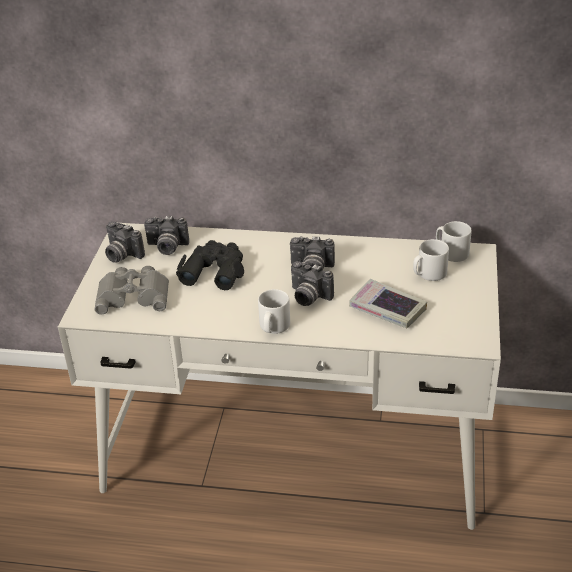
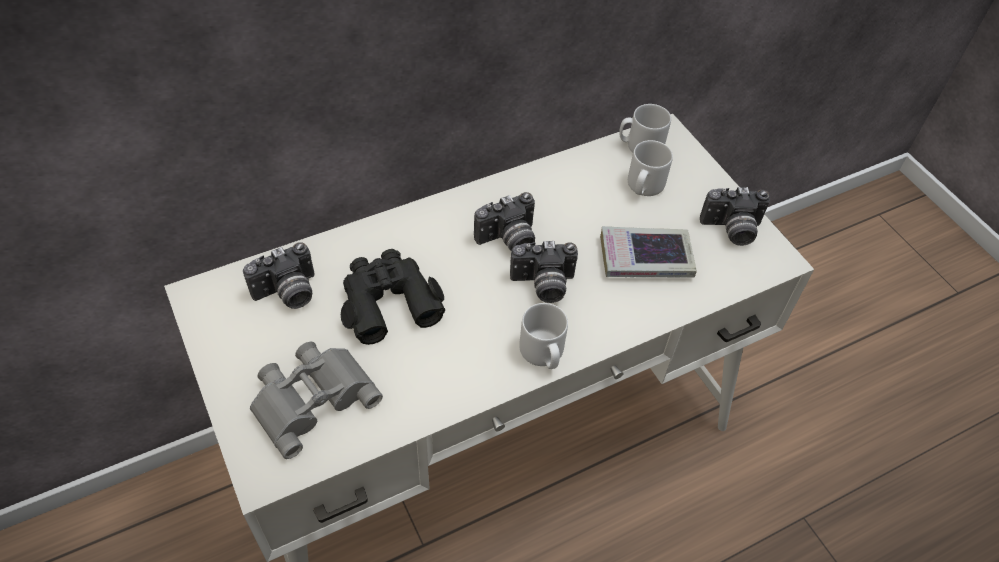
camera: 40 degrees left, 15 degrees up
(121, 255) = (231, 337): camera -> camera (731, 230)

